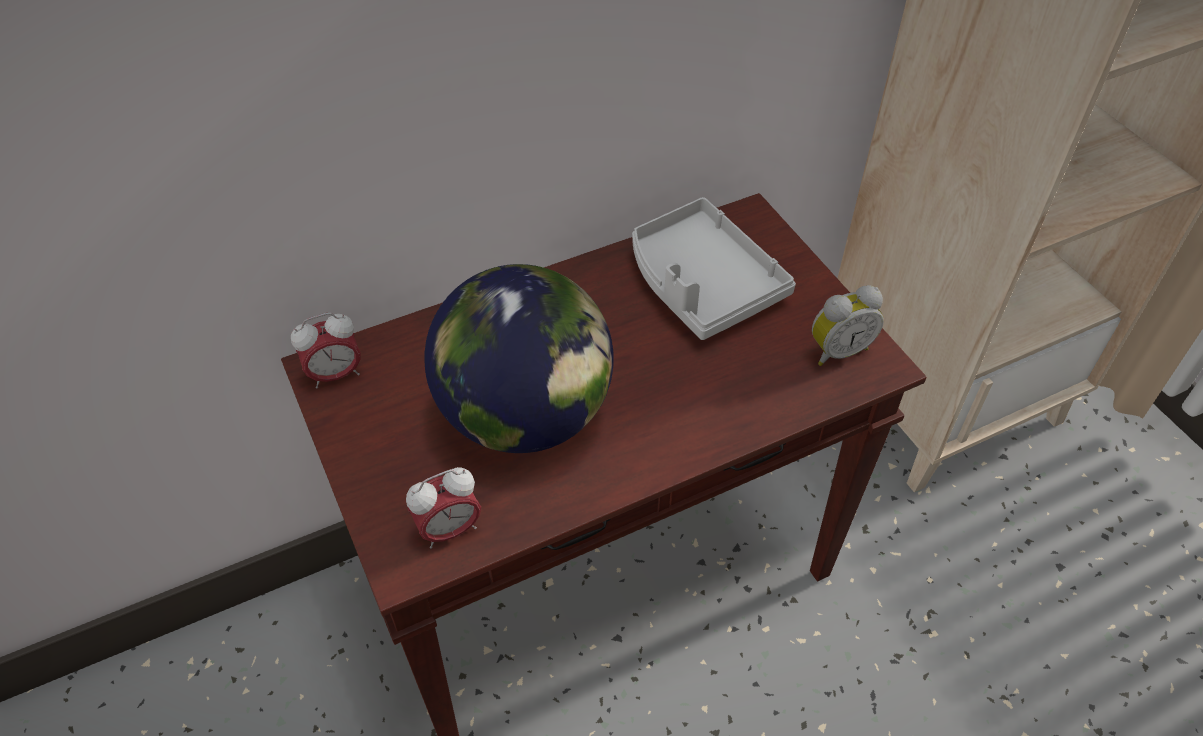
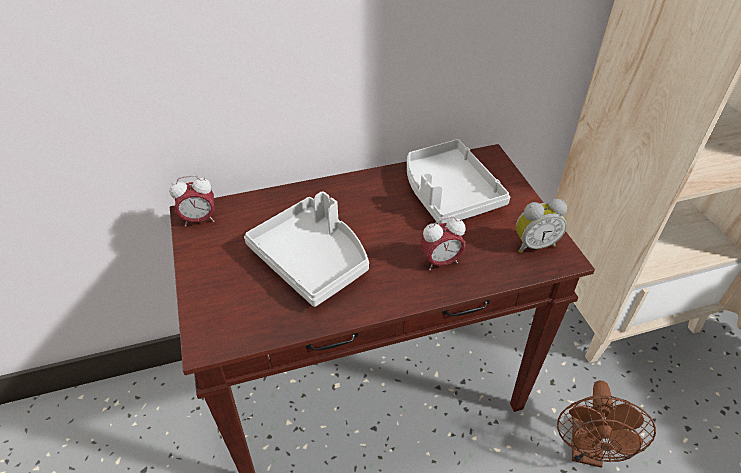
camera: 10 degrees right, 5 degrees down
(449, 530) = (243, 324): alarm clock -> alarm clock (440, 262)
(525, 416) = (312, 259): globe -> grey tray
(926, 621) = (587, 450): none -> brown fan

